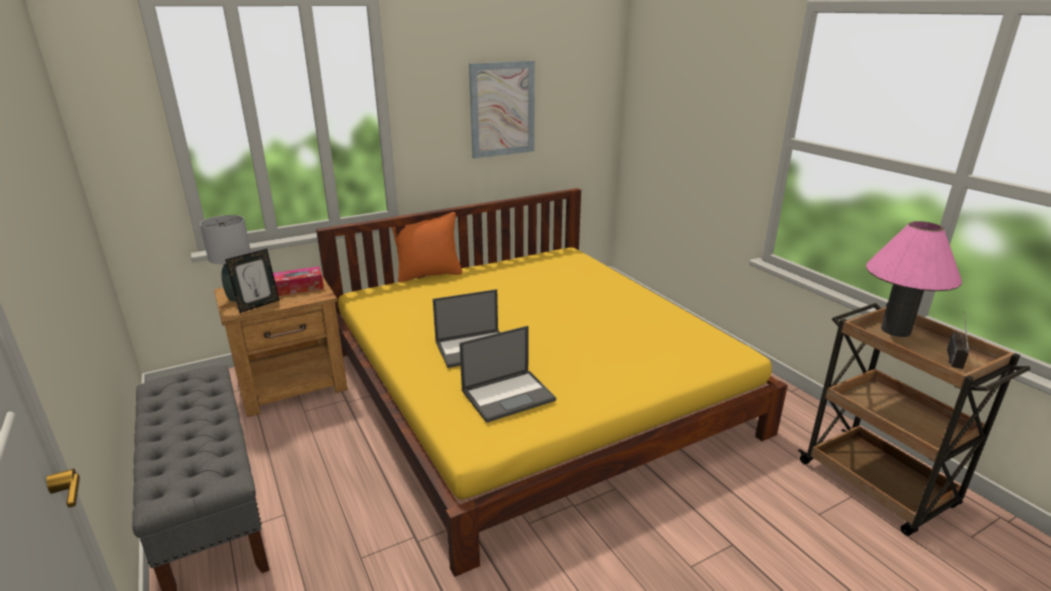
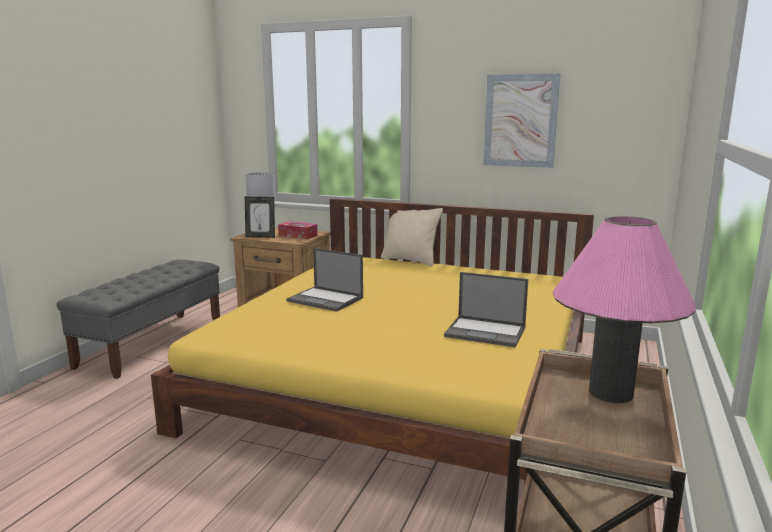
camera: 50 degrees right, 10 degrees down
(429, 274) = (410, 260): orange pillow -> beige pillow
(509, 395) = (277, 325): laptop -> laptop (486, 332)
(951, 353) = (615, 436): radio -> none

